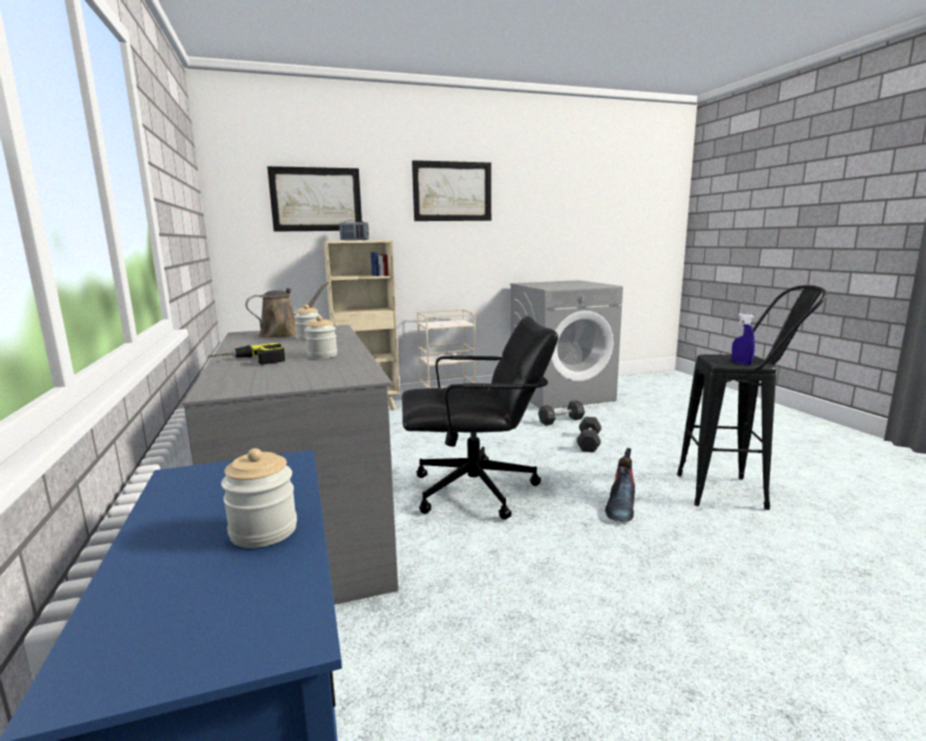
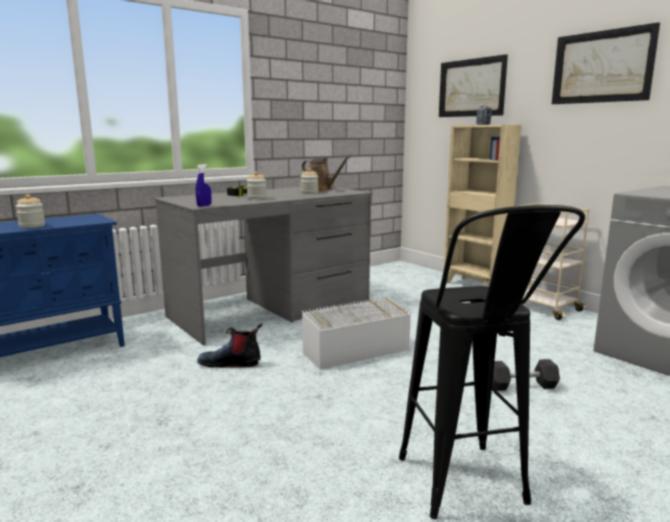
camera: 70 degrees right, 0 degrees up
(476, 491) = (348, 347): black office chair -> white storage box
(561, 420) = (574, 365): black dumbbell -> none
(621, 506) = (366, 412): boot -> boot (231, 363)
(741, 363) = (459, 302): blue spray bottle -> blue spray bottle (204, 205)

